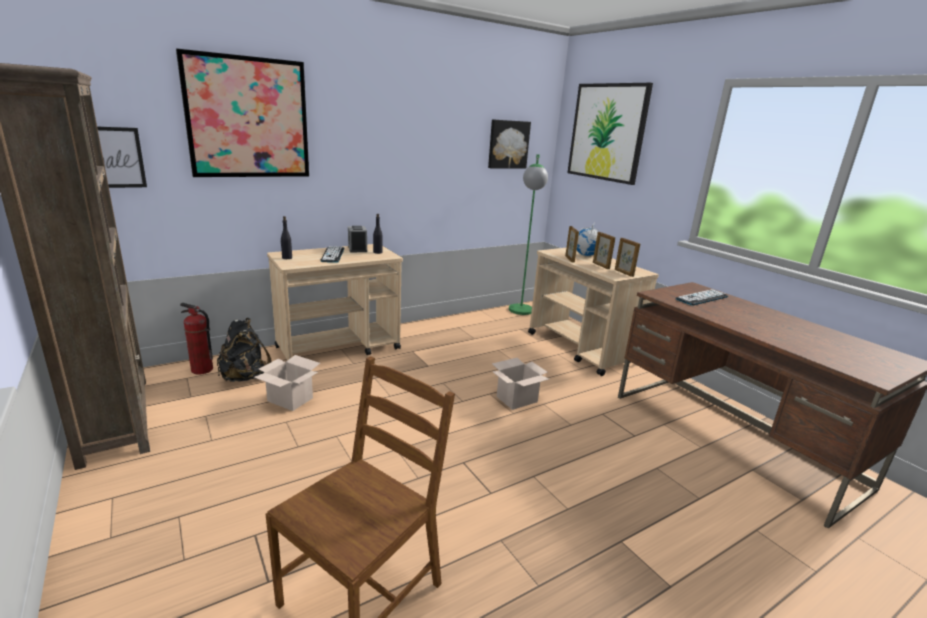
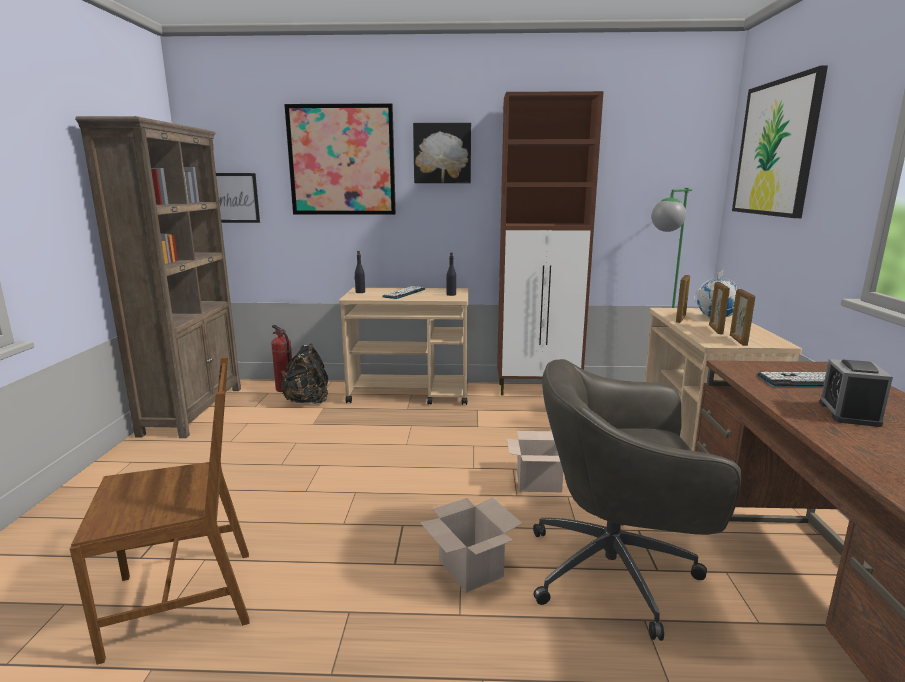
camera: 35 degrees right, 5 degrees down
(289, 399) = (318, 426): cardboard box -> cardboard box (469, 568)
(357, 249) = (437, 290): alarm clock -> alarm clock (849, 413)
(440, 324) = (539, 390): none -> brown cabinet
(508, 144) = (645, 177): picture -> picture (442, 153)
(617, 444) = (616, 571): none -> grey office chair

